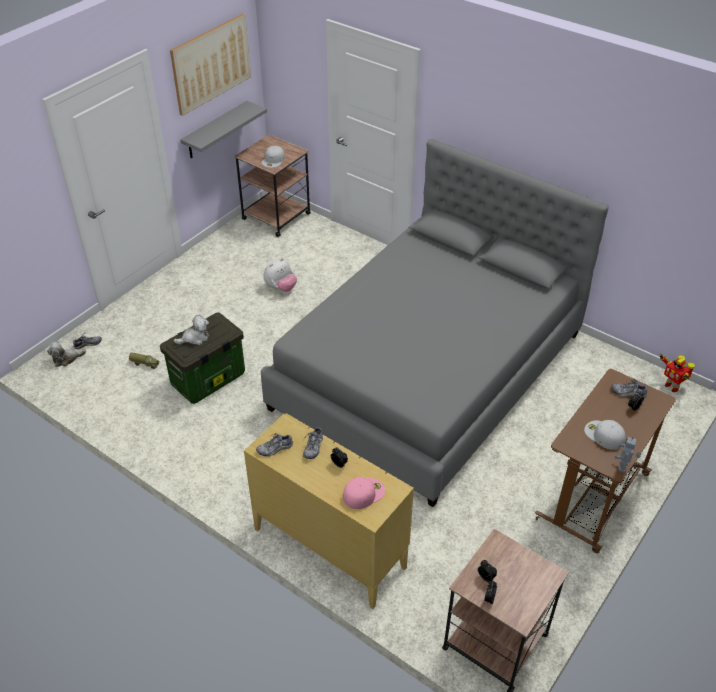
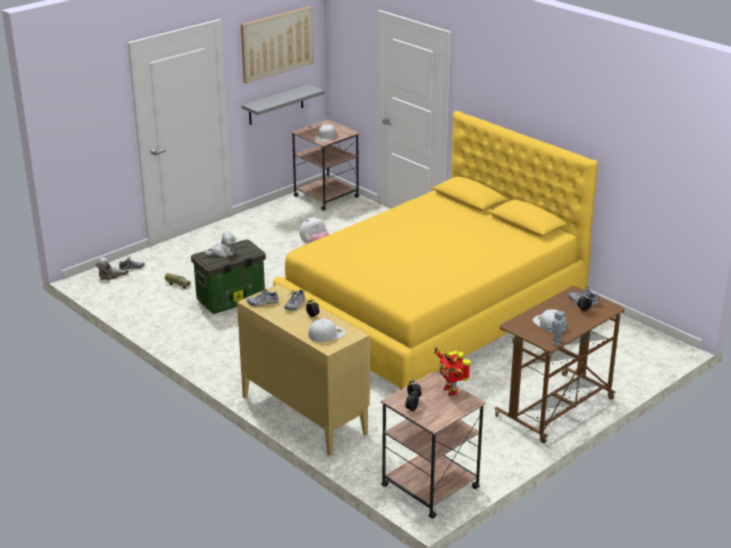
camera: 10 degrees right, 15 degrees down
(364, 493) = (327, 333): pink cap -> white cap
(429, 370) = (433, 312): grey bed -> yellow bed
(671, 386) = (662, 343): toy robot -> toy robot (451, 390)

